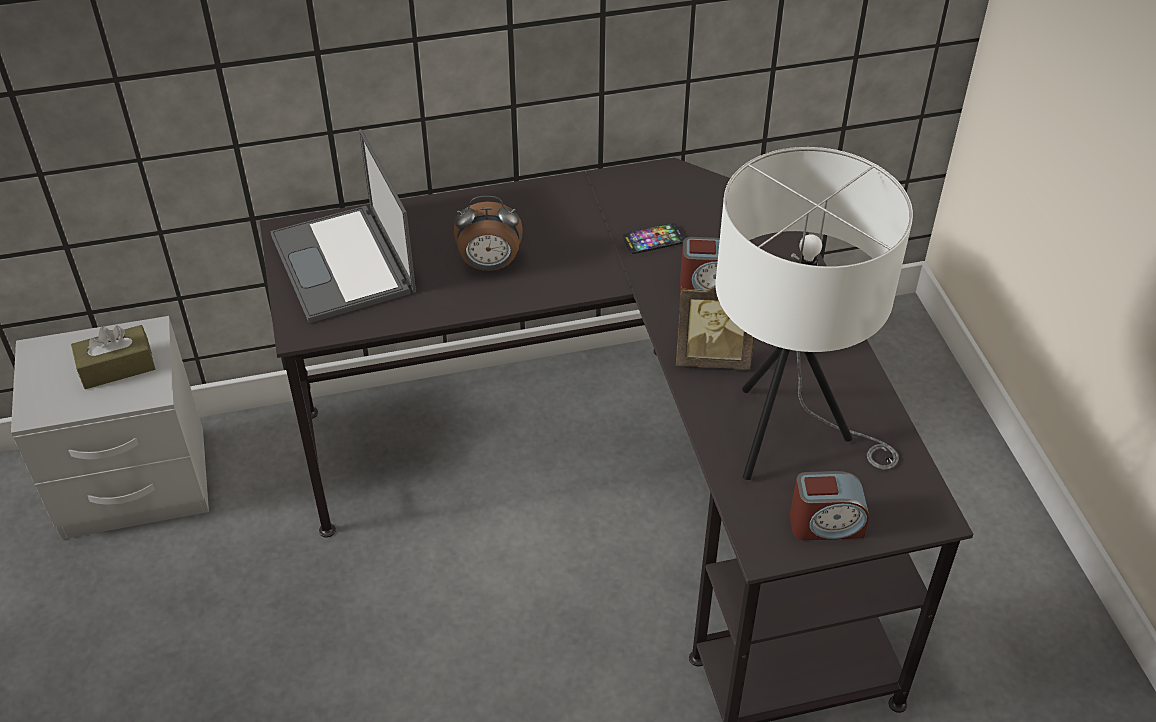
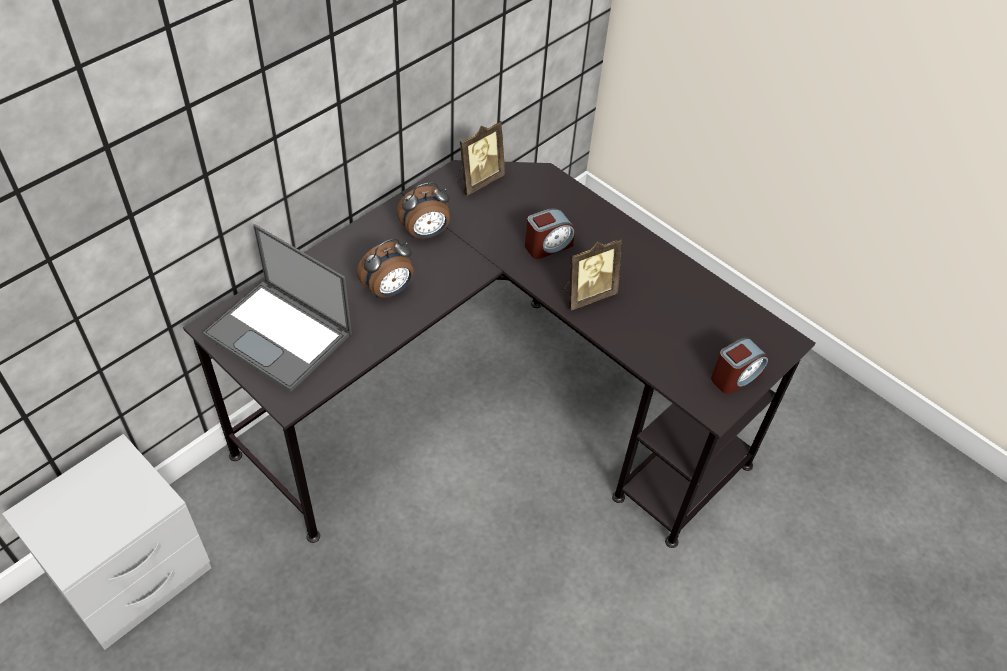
camera: 35 degrees left, 5 degrees up
(117, 367) = (113, 494): brown tissue box -> none
(578, 222) = (425, 233): none -> alarm clock
(653, 240) = (486, 226): phone -> none
(684, 189) = (478, 181): none -> picture frame
(787, 439) = (672, 330): white table lamp -> none

